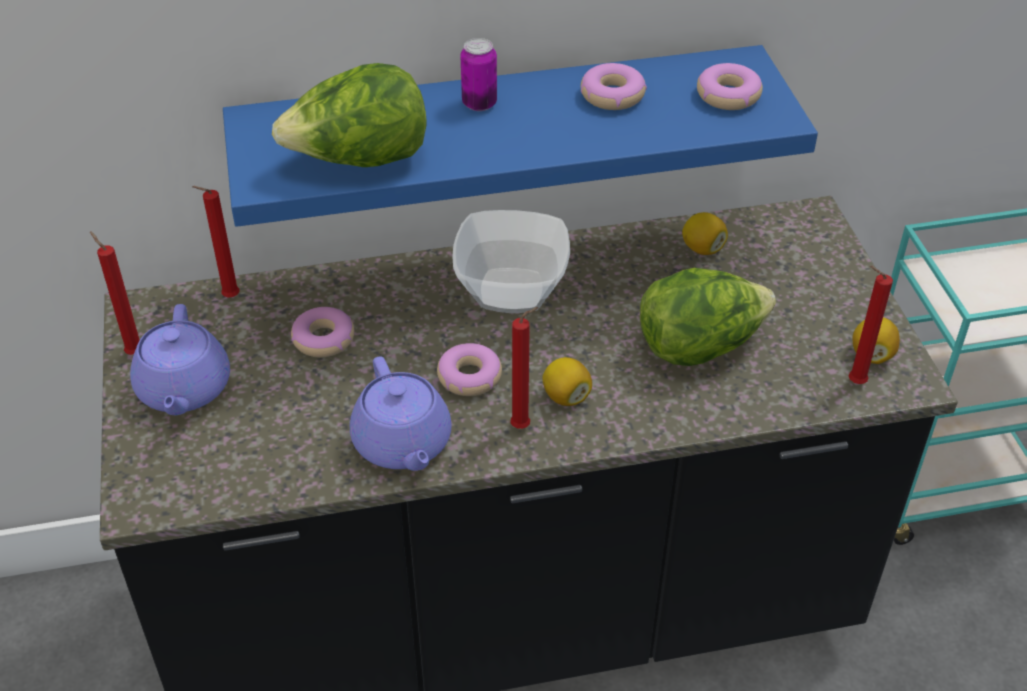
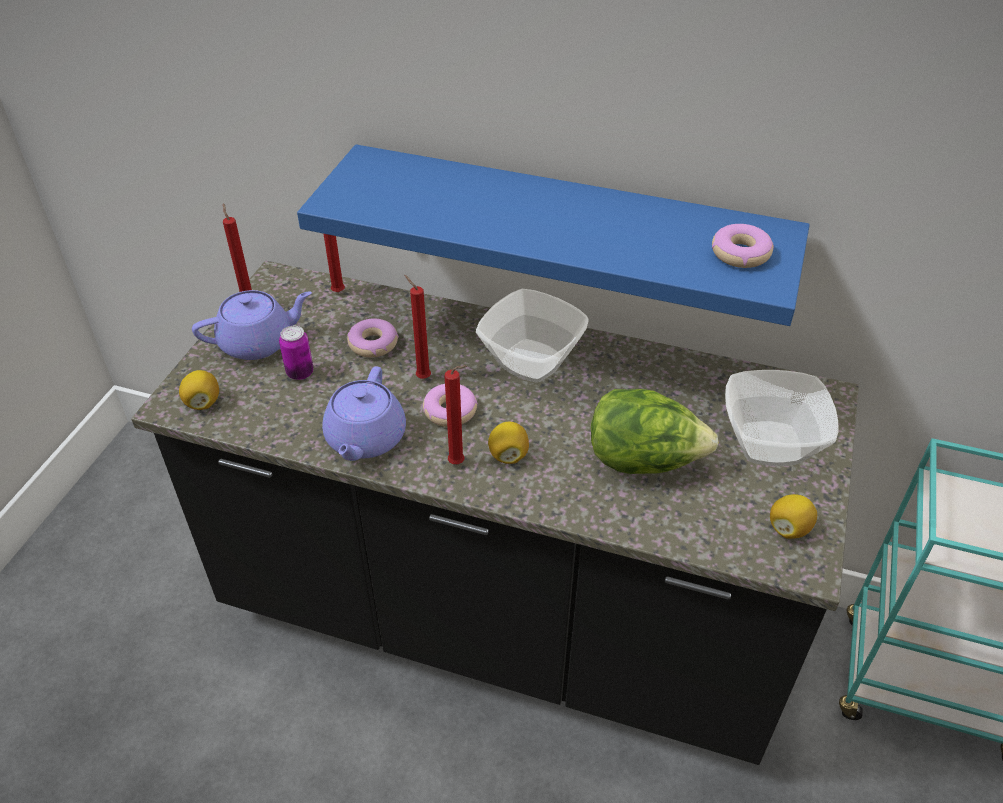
camera: 30 degrees right, 0 degrees up
(184, 390) = (258, 342): purple teapot -> purple teapot turned 135 degrees counterclockwise
(360, 161) = (409, 210): lettuce -> none
(479, 103) = (533, 197): can -> can (300, 373)
(612, 95) = (642, 223): donut -> none
(702, 248) = (708, 385): lemon -> lemon (203, 402)
(801, 283) = (771, 445): none -> bowl
(853, 382) = (753, 544): red candle -> red candle (421, 377)

